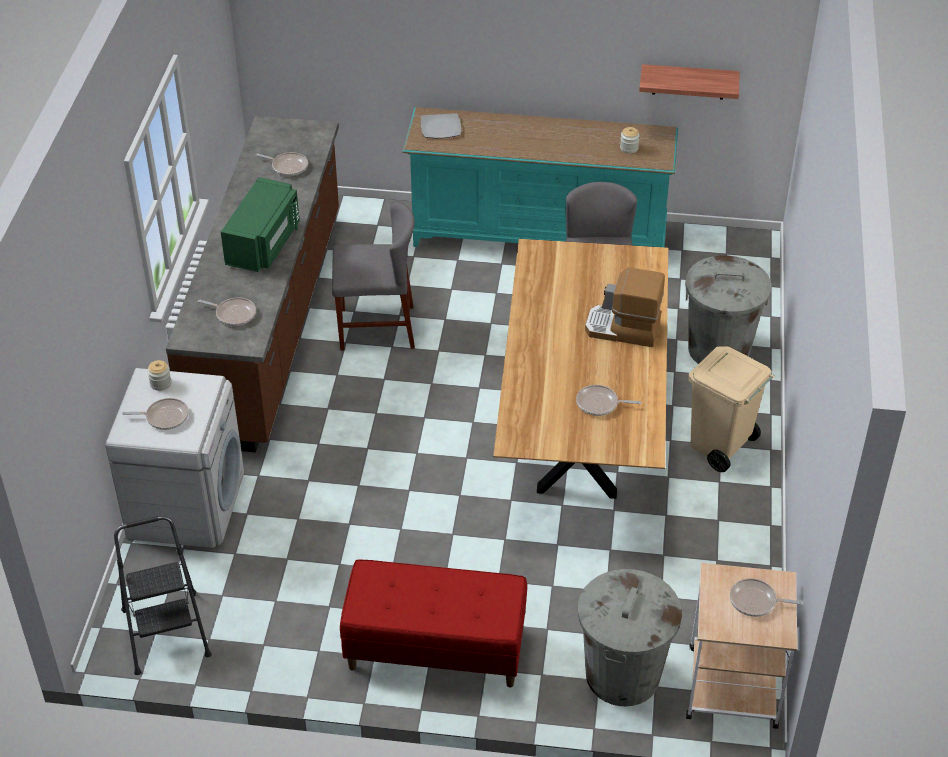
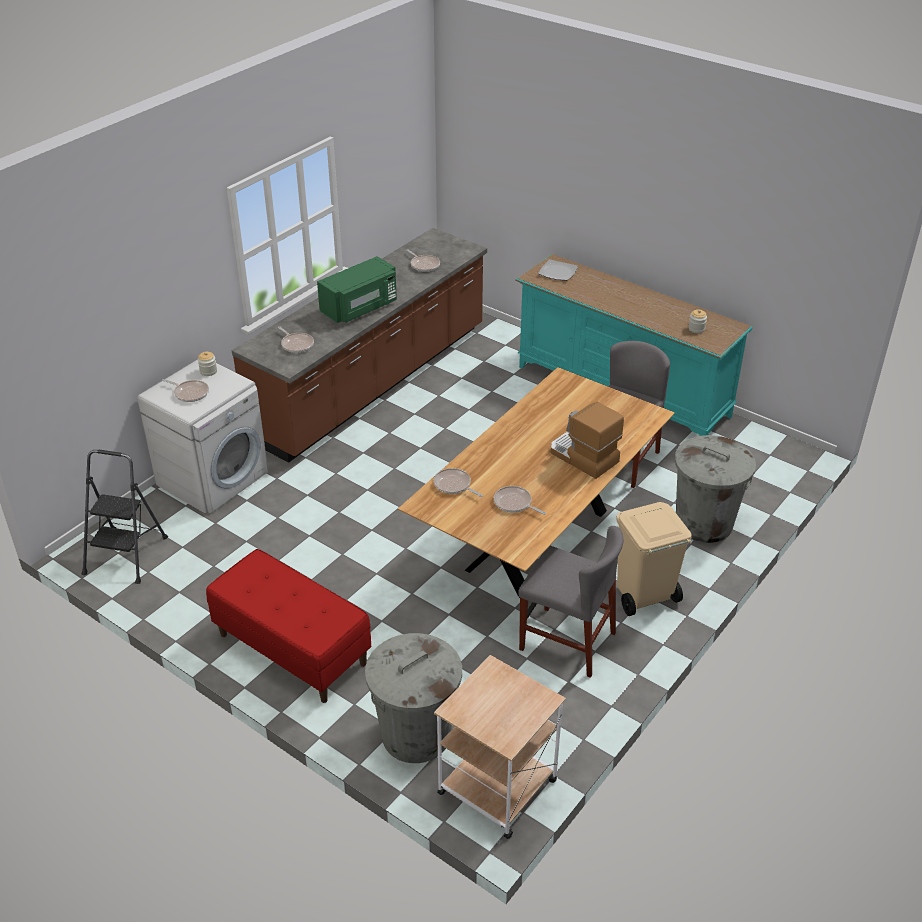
camera: 30 degrees right, 5 degrees down
(377, 328) = (445, 412): grey chair -> grey chair (567, 641)
(689, 82) = (768, 286): shelf -> none
(756, 601) = (509, 705): frying pan -> frying pan (454, 485)

